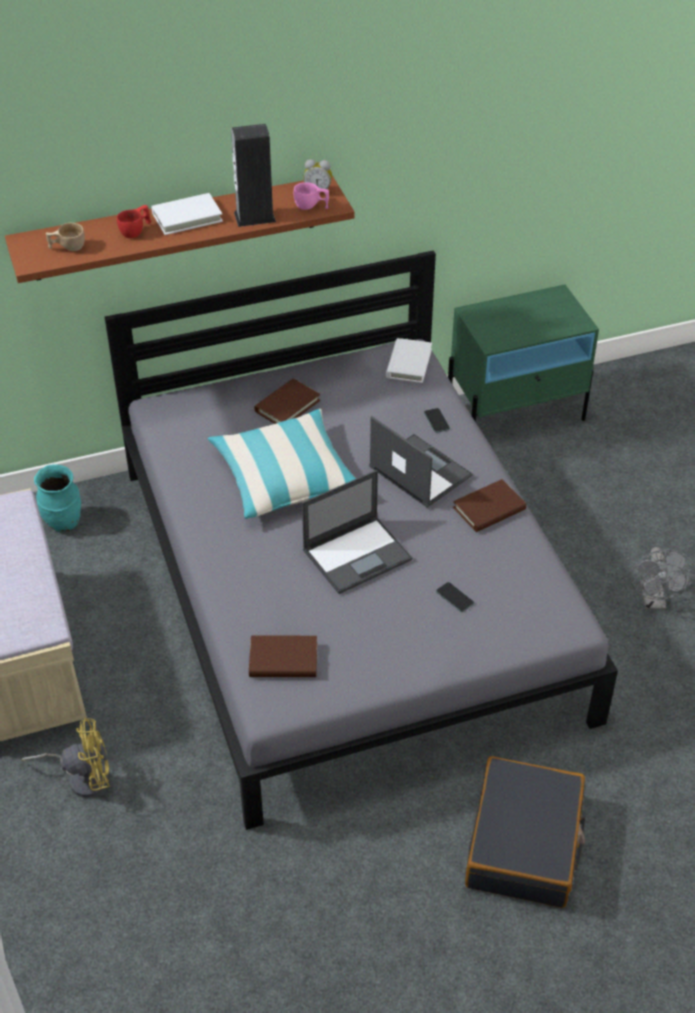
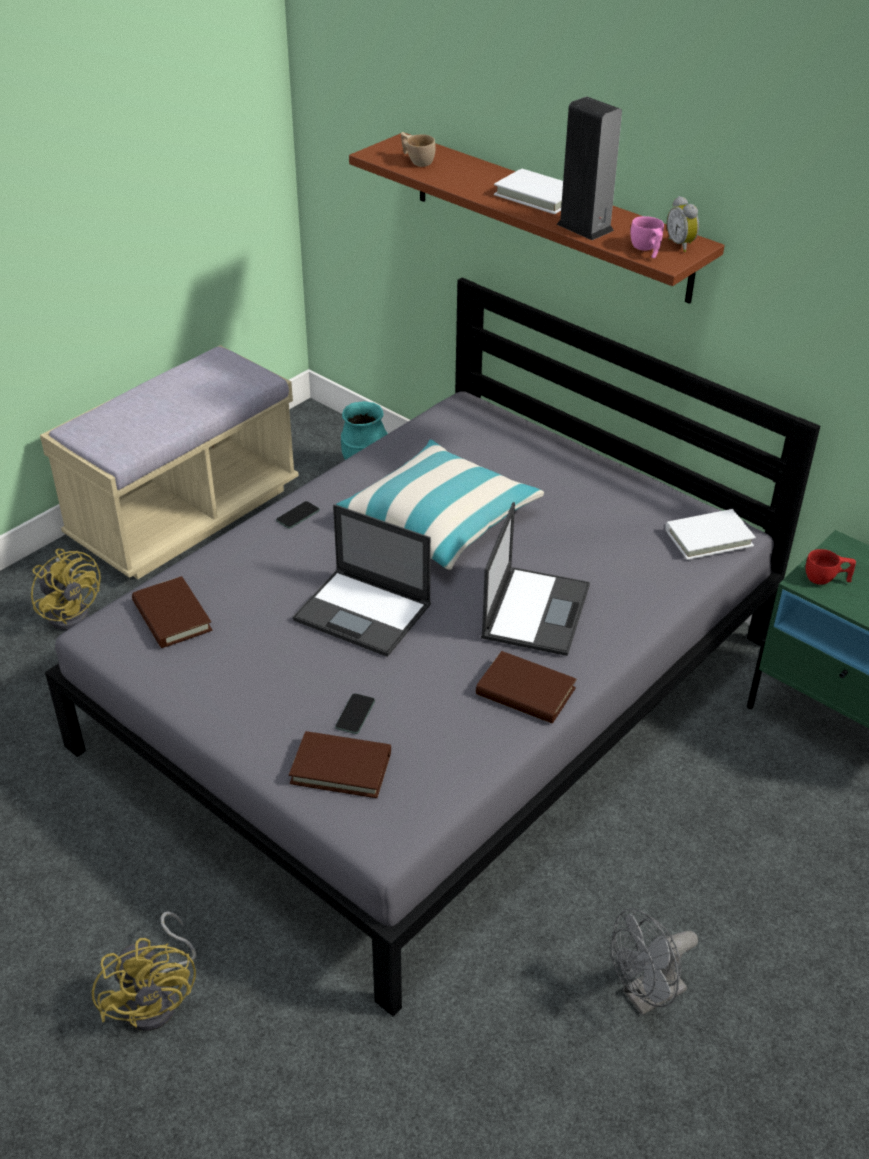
camera: 60 degrees right, 5 degrees down
(136, 231) = (482, 181): red cup -> red cup (826, 579)
(287, 406) = (548, 481): brown book -> brown book (341, 768)
(436, 421) = (635, 595): phone -> phone (298, 515)
(525, 843) = (158, 997): black suitcase -> yellow fan

